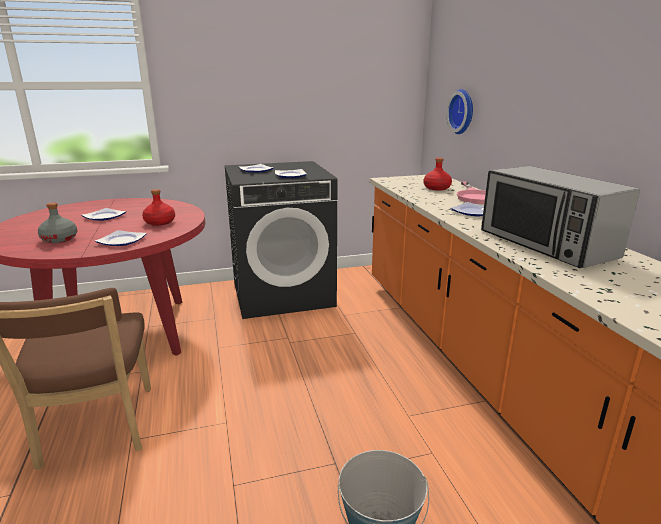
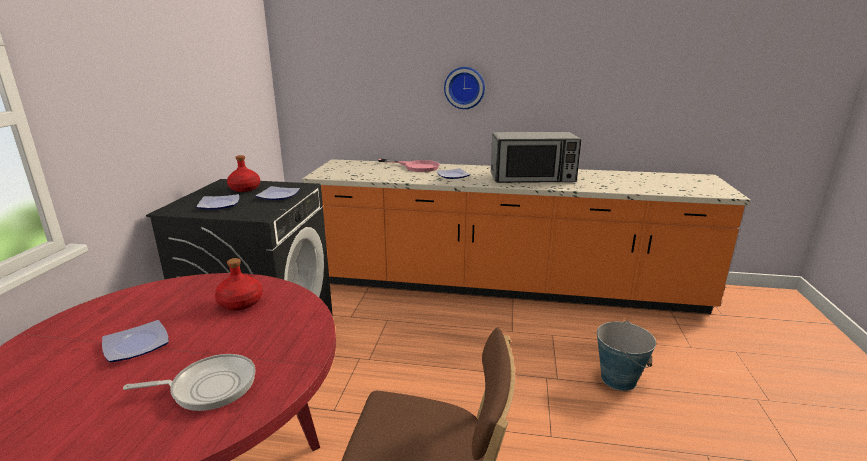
camera: 65 degrees left, 0 degrees up
(60, 239) = (209, 387): grey bottle -> frying pan
(121, 241) = (289, 334): plate -> none
(437, 188) = (376, 169): red bottle -> red bottle (245, 188)
(463, 111) = (350, 99): wall clock -> wall clock (464, 87)

